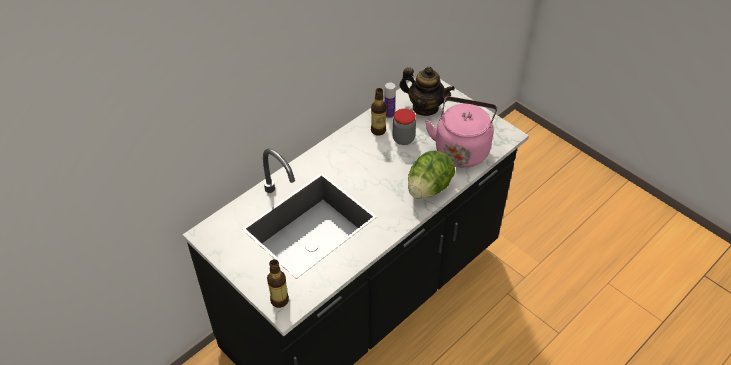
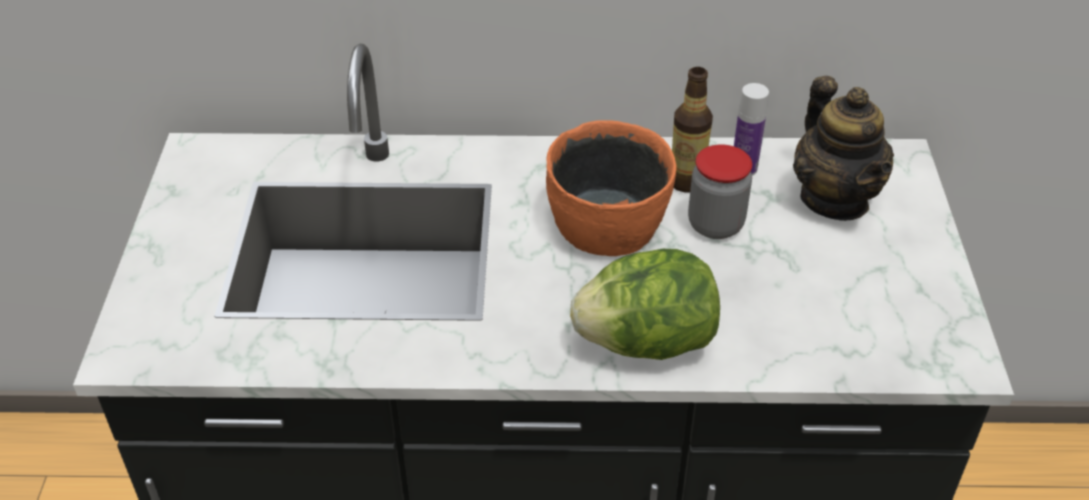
camera: 45 degrees right, 5 degrees down
(279, 300) = (142, 330): bottle -> none
(373, 160) = (609, 223): none -> orange bowl
(461, 149) = (814, 318): pink kettle -> none

